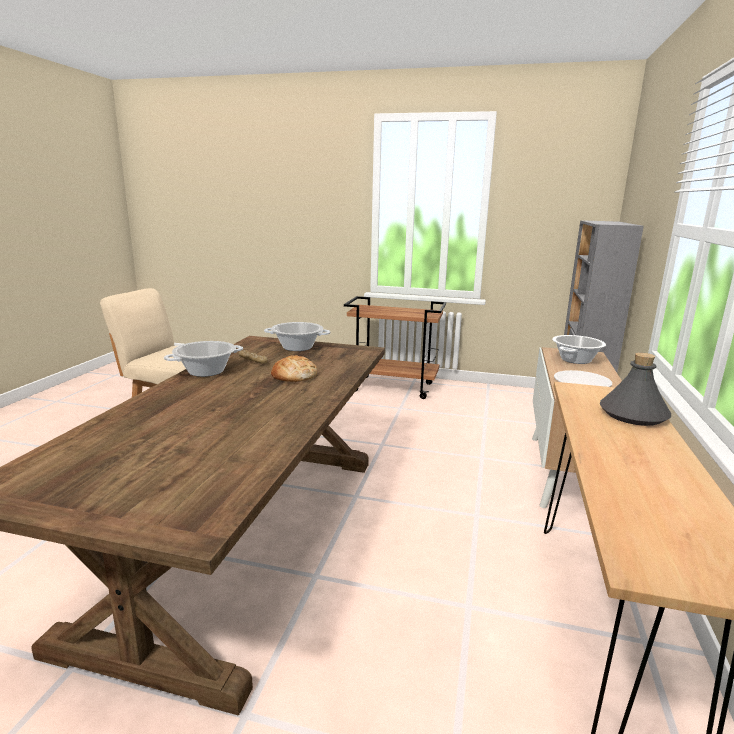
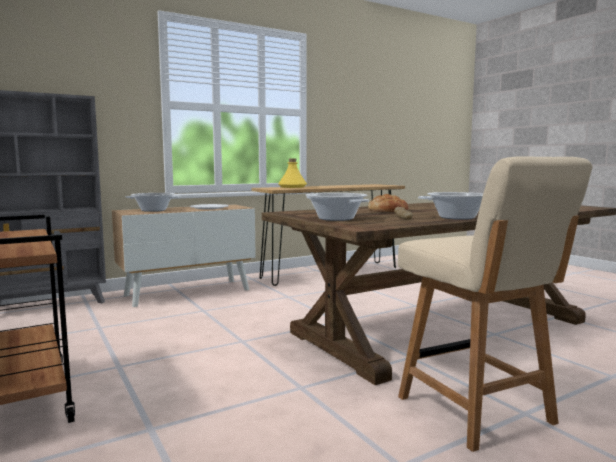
camera: 135 degrees left, 10 degrees down
(633, 415) = (292, 187): grey bottle -> yellow bottle

